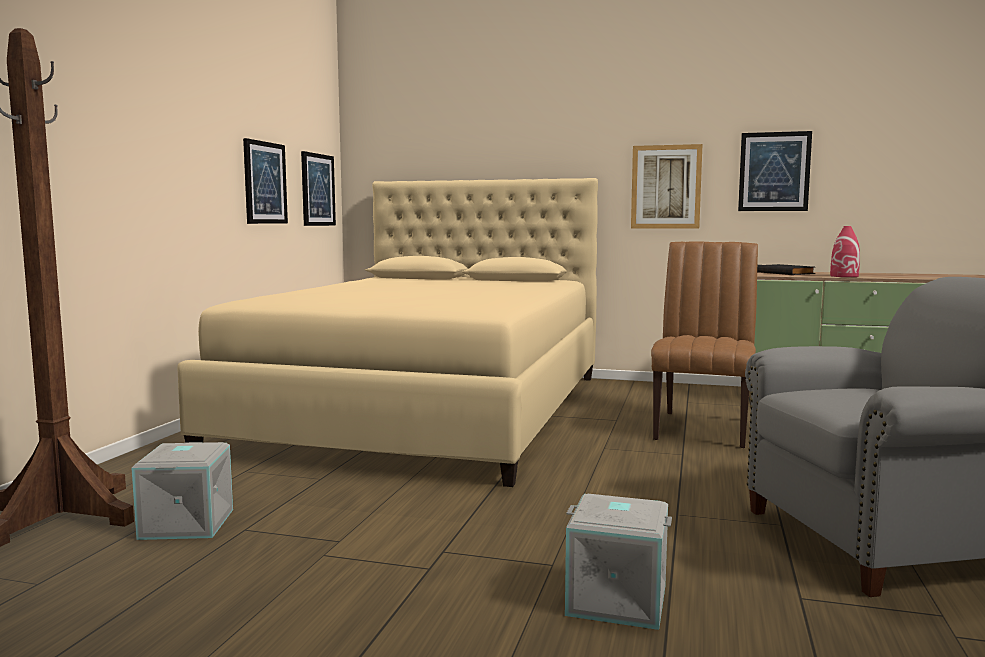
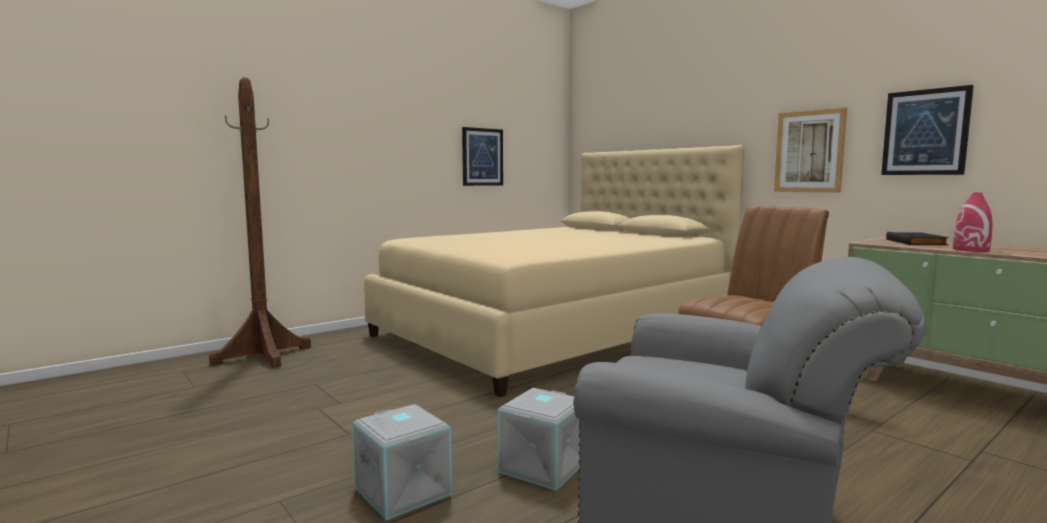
camera: 35 degrees right, 0 degrees up
(188, 524) = (298, 374): grey storage box -> grey storage box (544, 467)
(317, 190) = (539, 160): picture -> none

